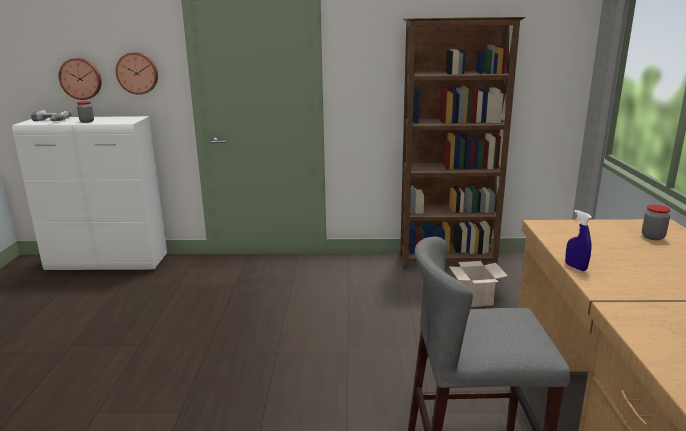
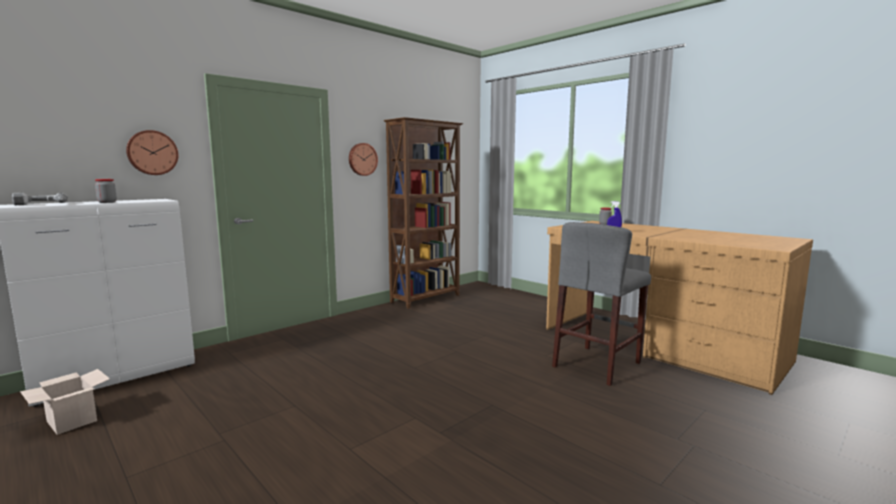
camera: 45 degrees left, 10 degrees down
(81, 78) = (73, 157): wall clock -> wall clock (362, 159)
(474, 298) = (473, 309): cardboard box -> cardboard box (70, 421)

